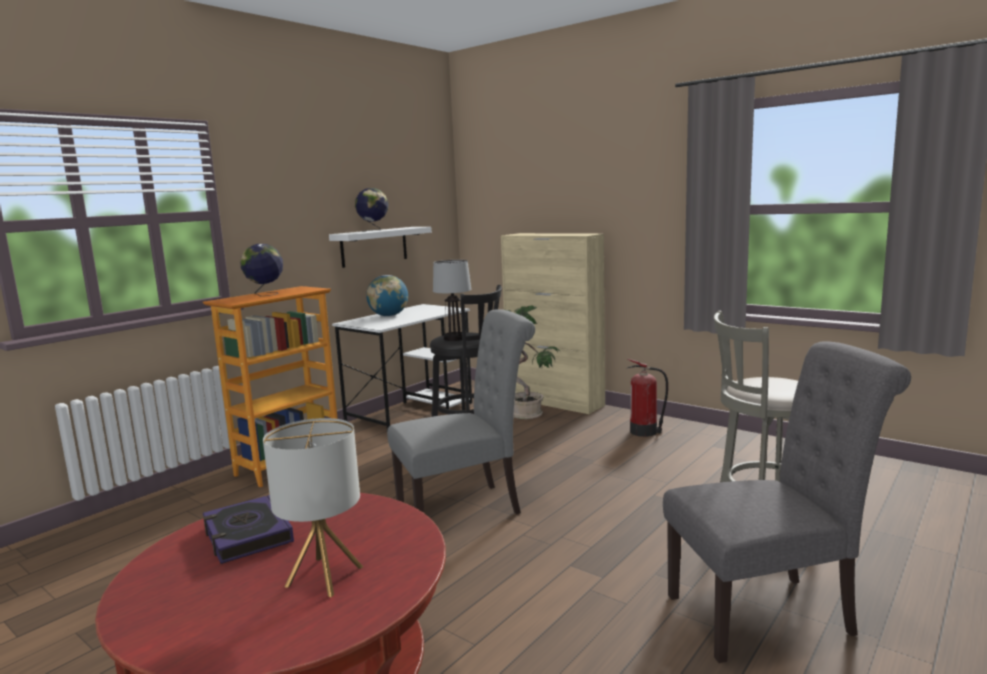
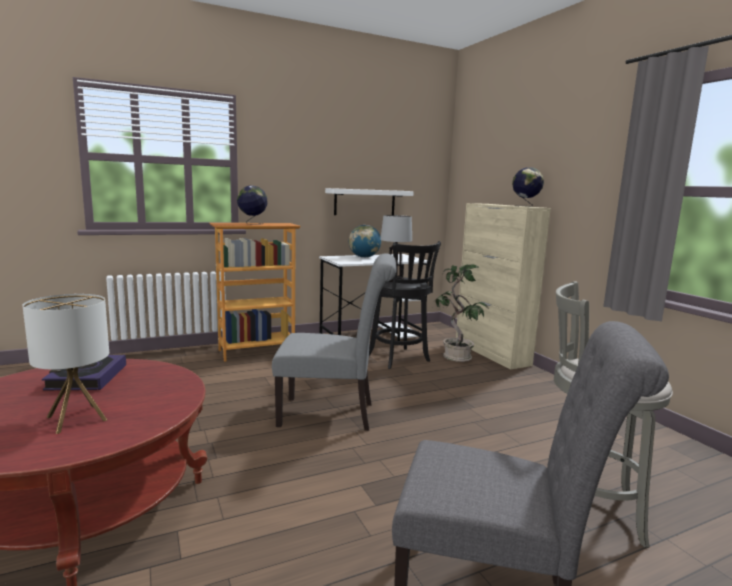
camera: 25 degrees right, 0 degrees up
(373, 230) = (362, 189): globe -> globe (525, 206)
(645, 432) = (546, 396): fire extinguisher -> none

